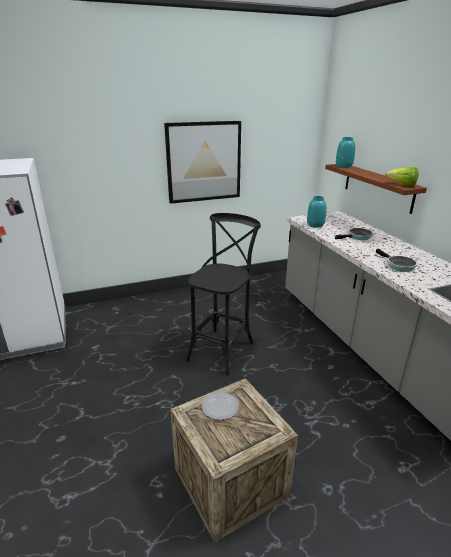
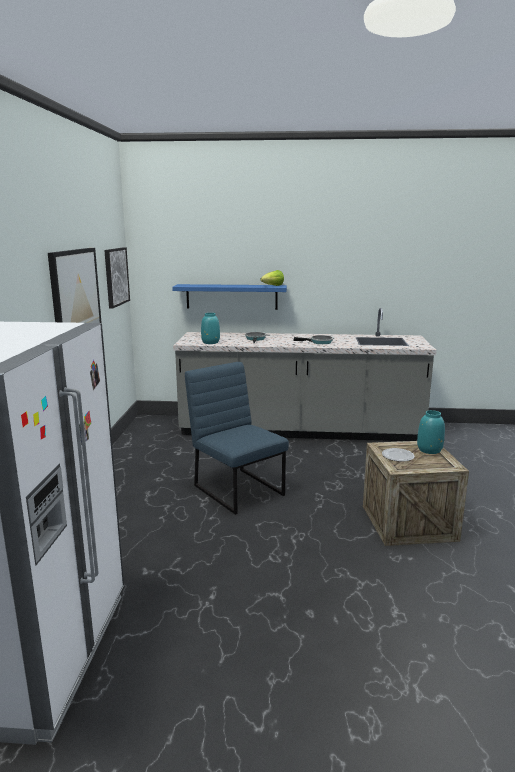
camera: 65 degrees left, 10 degrees down
(222, 349) = (237, 489): black stool -> blue chair
(288, 147) = (116, 276): none -> picture
(344, 166) = (189, 285): turquoise vase -> turquoise vase (429, 450)
(377, 187) = (231, 296): brown shelf -> blue shelf

